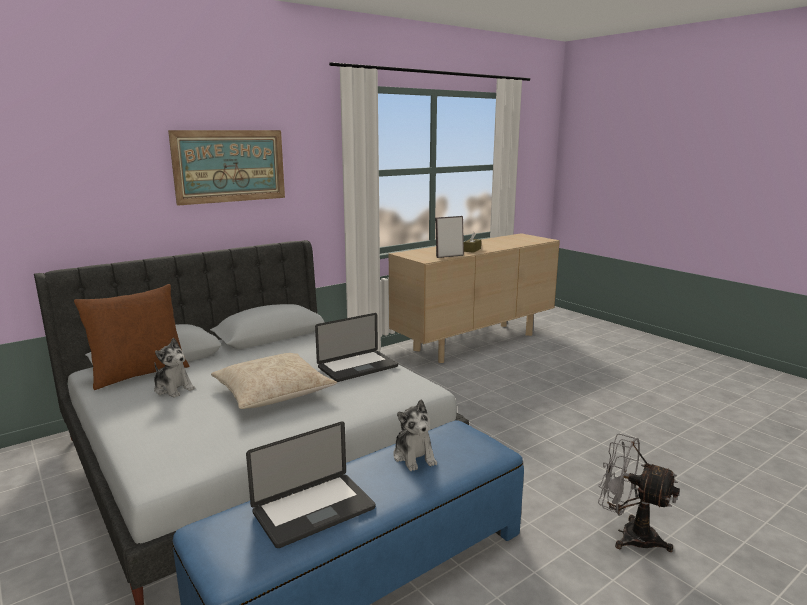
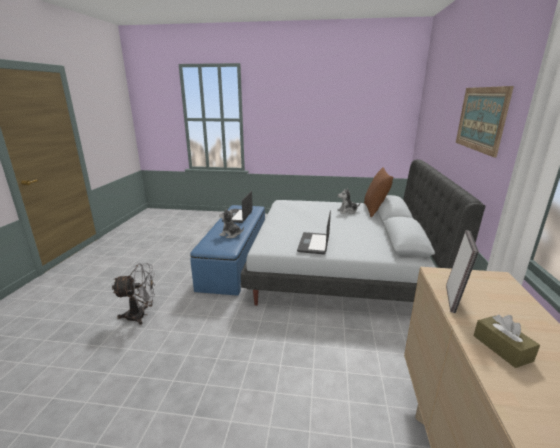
camera: 135 degrees right, 5 degrees up
(273, 392) = (314, 222): beige pillow -> none

